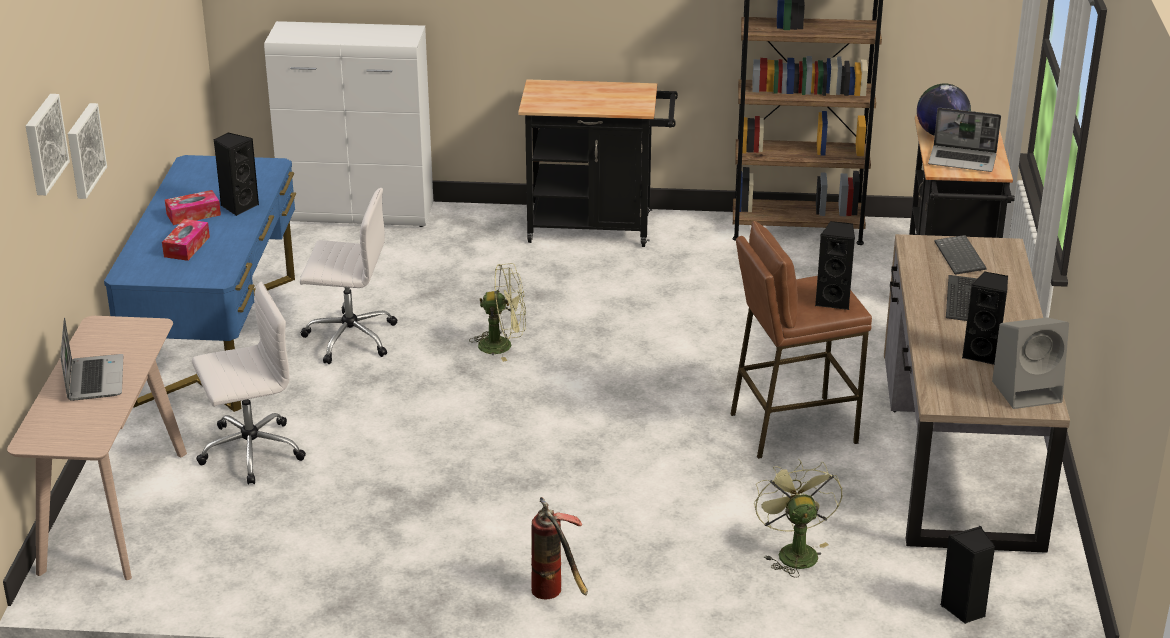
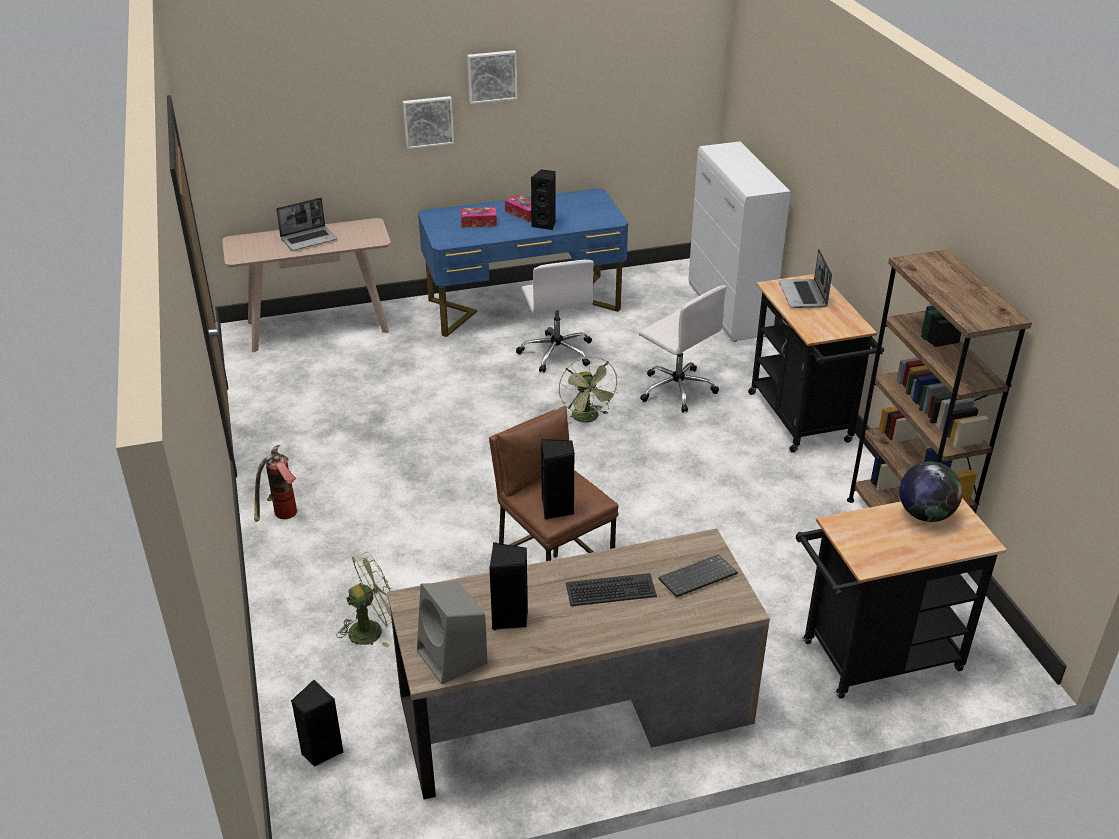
camera: 70 degrees right, 5 degrees up
(43, 144) = (357, 92): picture -> picture (491, 76)
(249, 451) = (399, 353): white office chair -> white office chair (676, 389)
(963, 160) = (875, 538): laptop -> laptop (803, 295)

